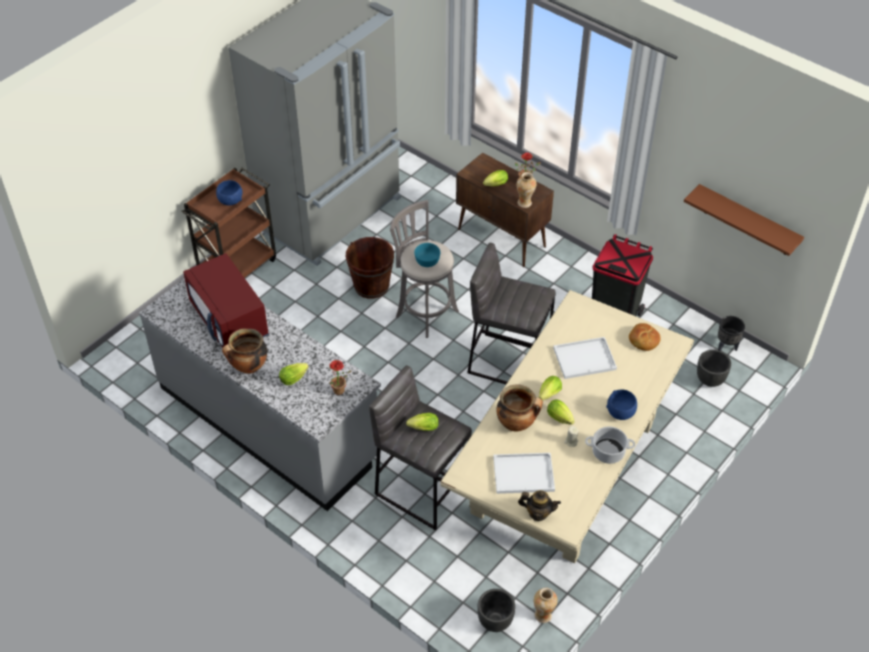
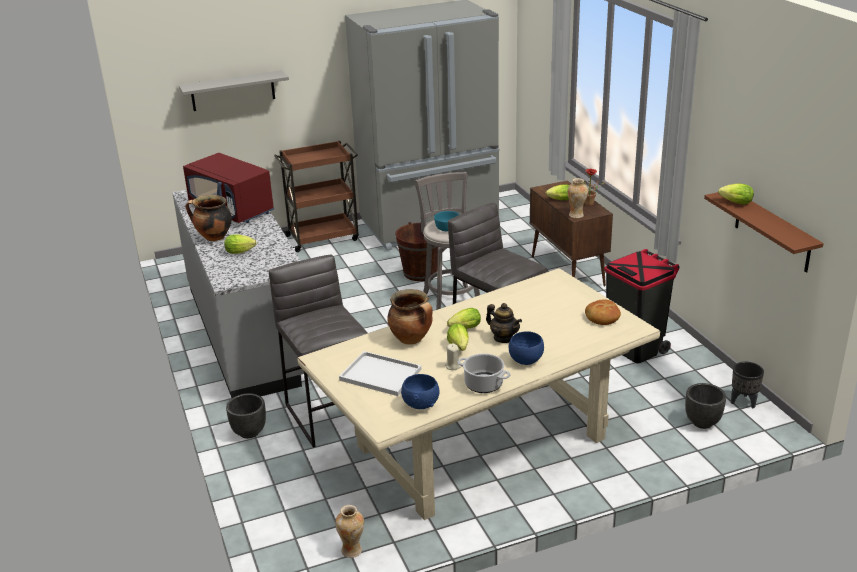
camera: 30 degrees right, 20 degrees down
(135, 167) = (233, 91): none -> grey shelf
(230, 200) = (318, 158): blue bowl -> blue bowl (421, 404)
(230, 320) = (232, 210): red microwave -> red microwave turned 45 degrees counterclockwise
(339, 392) = (266, 269): potted plant -> none
(422, 428) = (320, 317): lettuce -> lettuce (734, 202)
(494, 622) = (299, 537): black planter -> black planter (249, 432)
(538, 513) = (364, 406): teapot -> teapot (503, 338)
(585, 358) = (528, 314): white tray -> none

